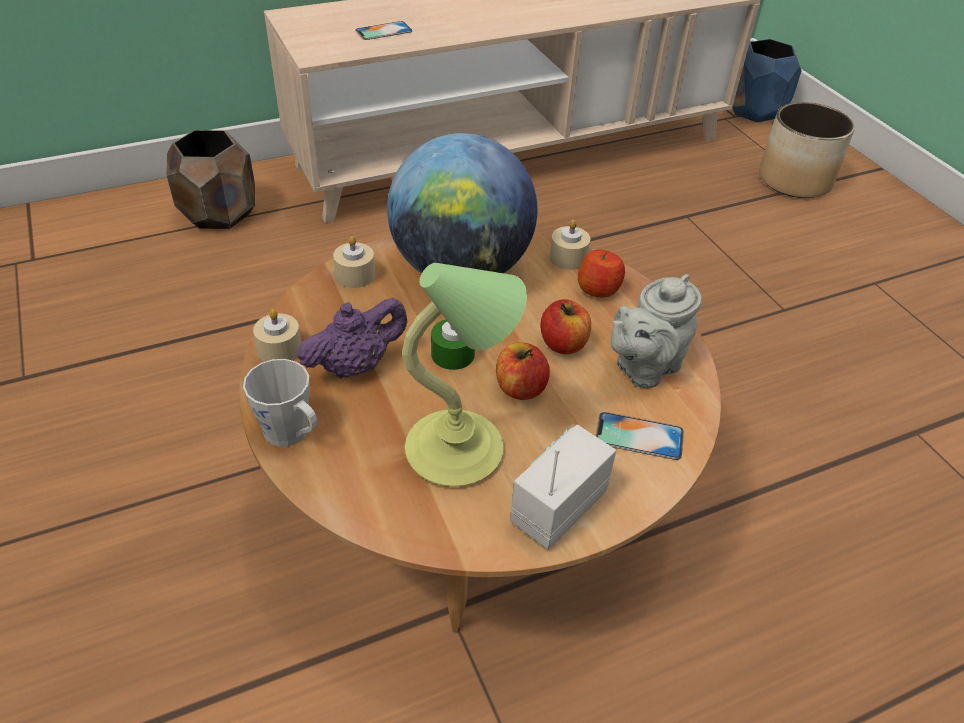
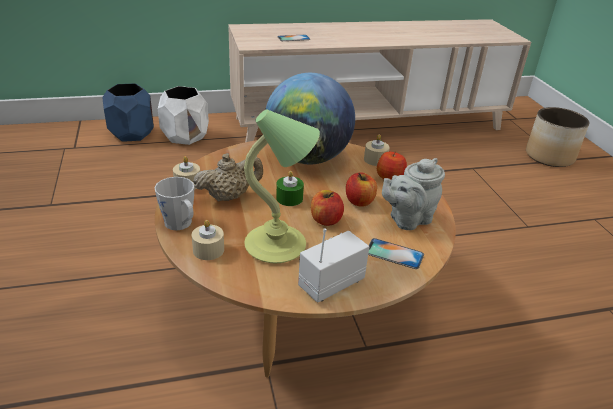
camera: 10 degrees right, 10 degrees down
(221, 213) = (186, 136): brown planter -> white planter
(355, 275) = (243, 154): beige candle -> beige candle (208, 250)
(355, 365) = (229, 197): purple teapot -> beige teapot
(754, 111) = (530, 117): blue planter -> blue planter (131, 134)

